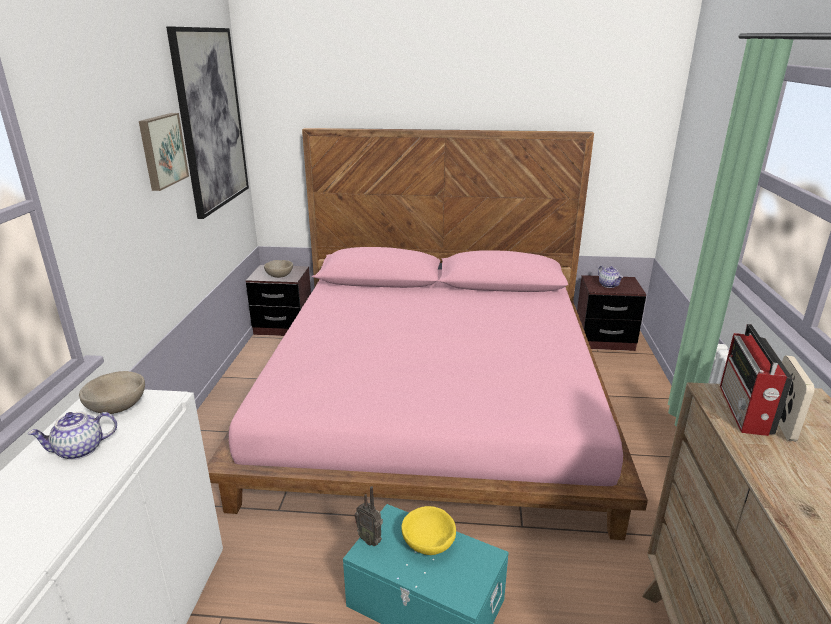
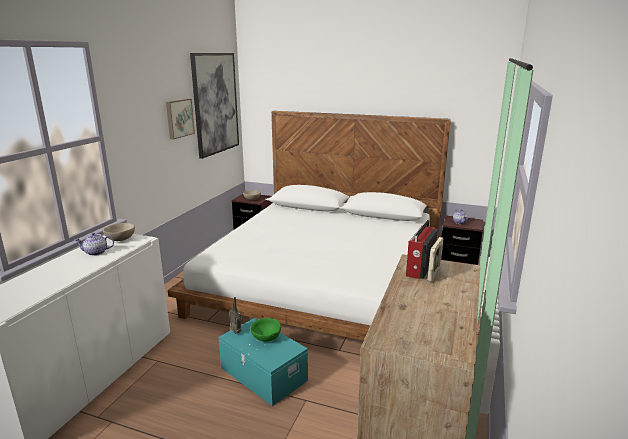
camera: 15 degrees right, 5 degrees down
(428, 544) = (266, 337): yellow bowl -> green bowl
(433, 400) = (322, 281): pink bed -> white bed

